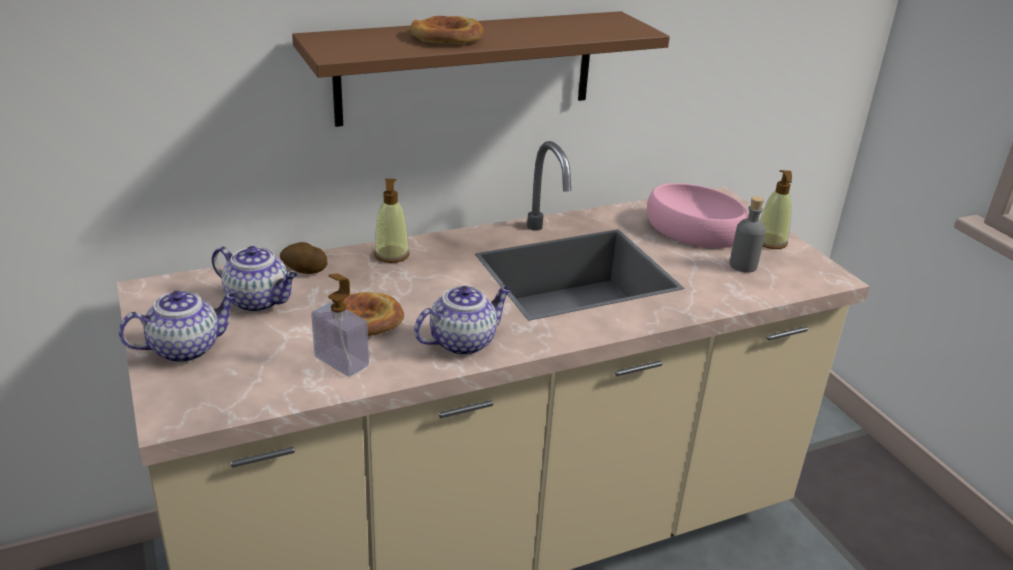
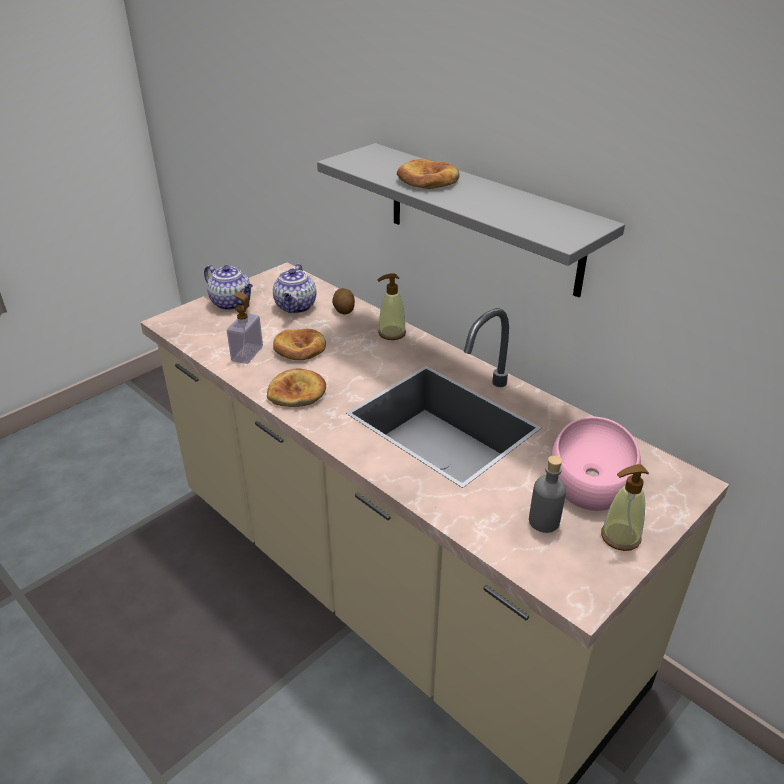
camera: 70 degrees right, 5 degrees up
(463, 342) = (297, 392): teapot -> bread
(467, 67) = (482, 218): brown shelf -> grey shelf

